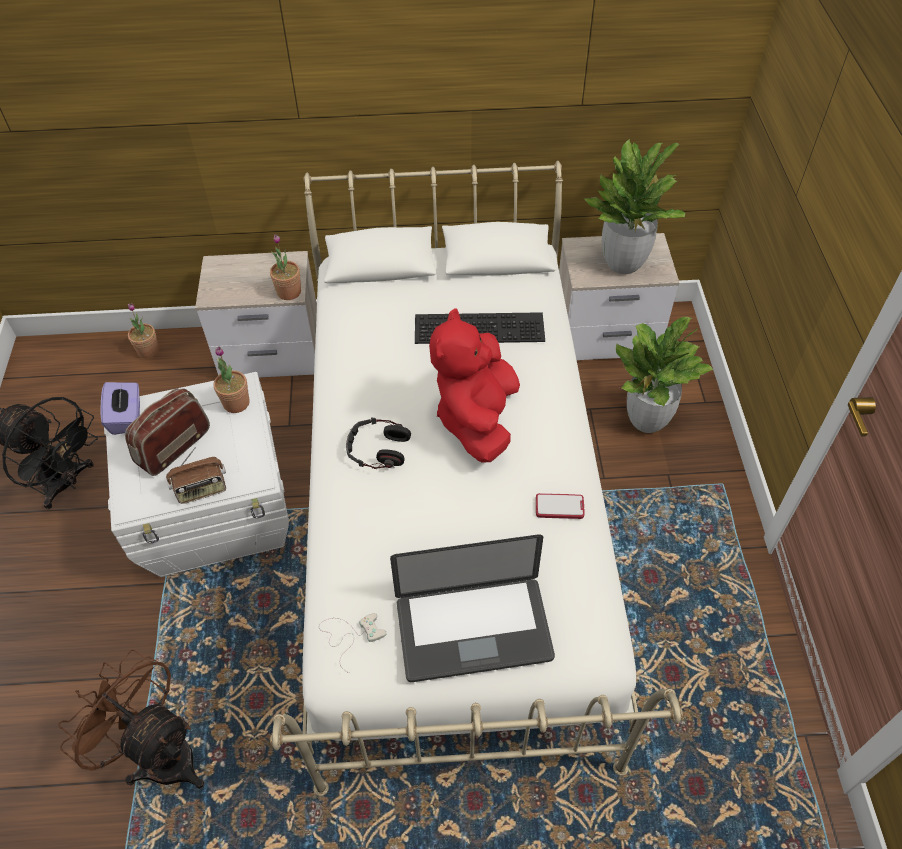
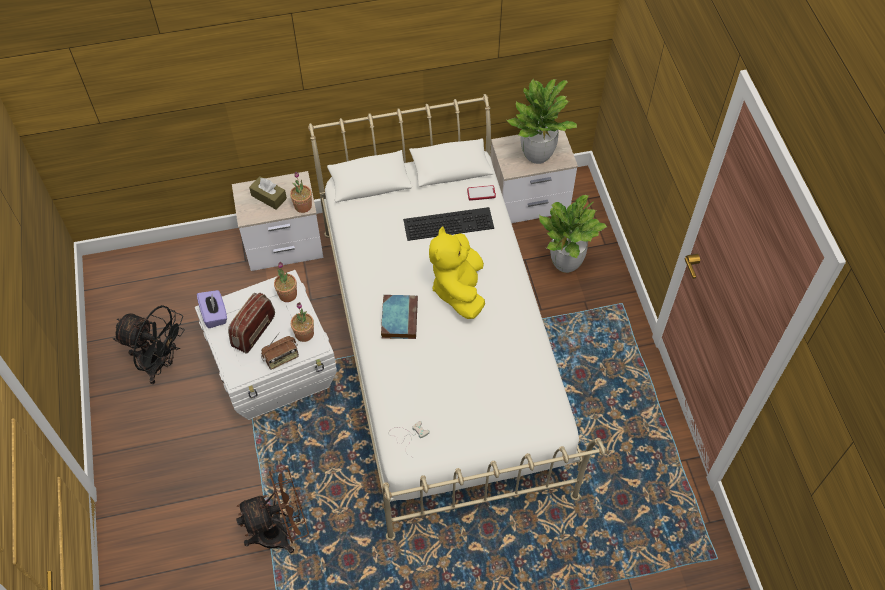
camera: 10 degrees left, 5 degrees up
(148, 350) = (189, 254): potted plant -> potted plant (304, 334)
(160, 754) = (281, 531): brown fan -> brown fan turned 135 degrees clockwise
(247, 276) = (269, 197): none -> brown tissue box
(378, 449) = (399, 318): headphones -> book
(473, 630) = (480, 422): laptop -> none
(477, 419) = (459, 289): red plush toy -> yellow plush toy
(559, 507) = (520, 340): phone -> phone (481, 193)

